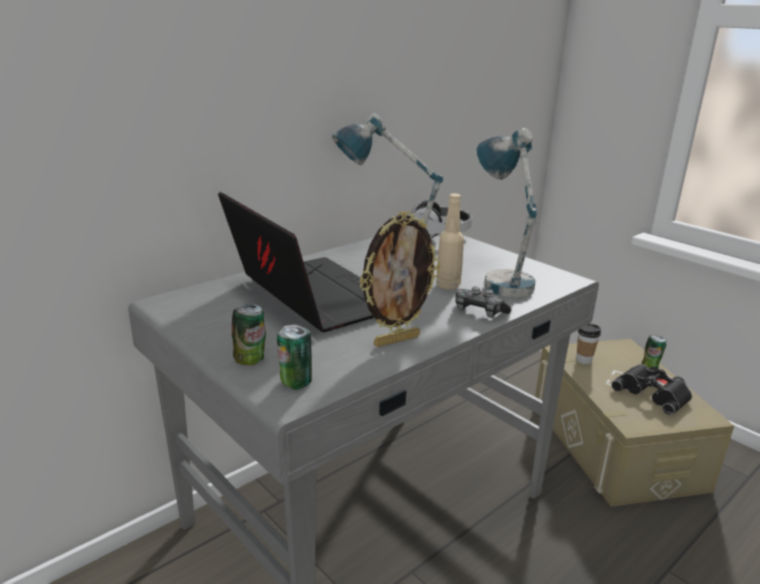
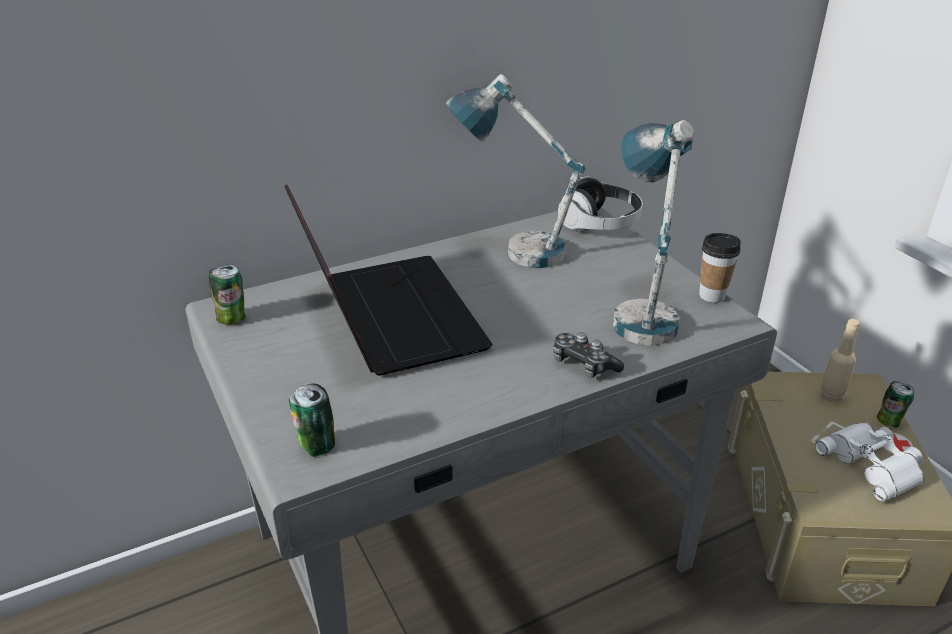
camera: 15 degrees right, 10 degrees up
(251, 360) = (282, 406): can -> can (232, 318)
(396, 340) = (458, 398): picture frame -> none
(447, 285) = (565, 316): beige bottle -> beige bottle (831, 396)
(583, 360) = (794, 401): cup -> cup (712, 295)
(653, 393) = (873, 464): black binoculars -> white binoculars

